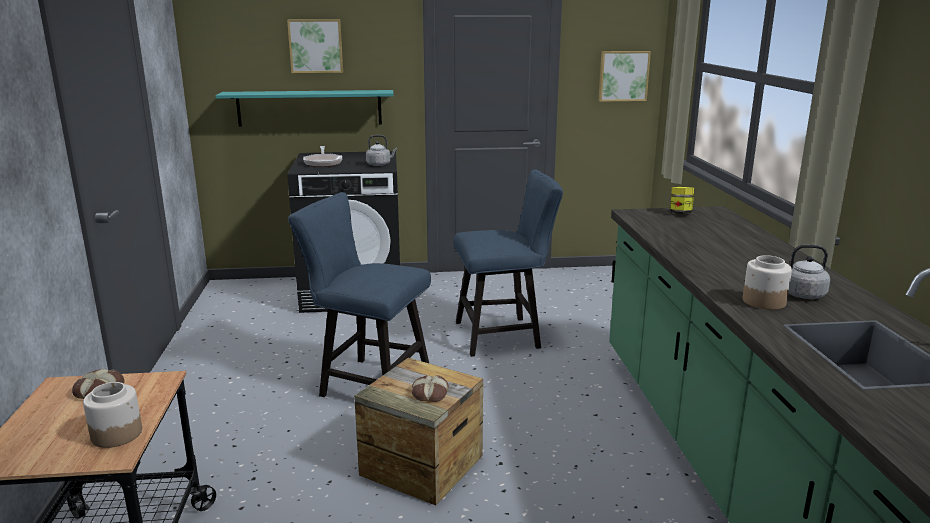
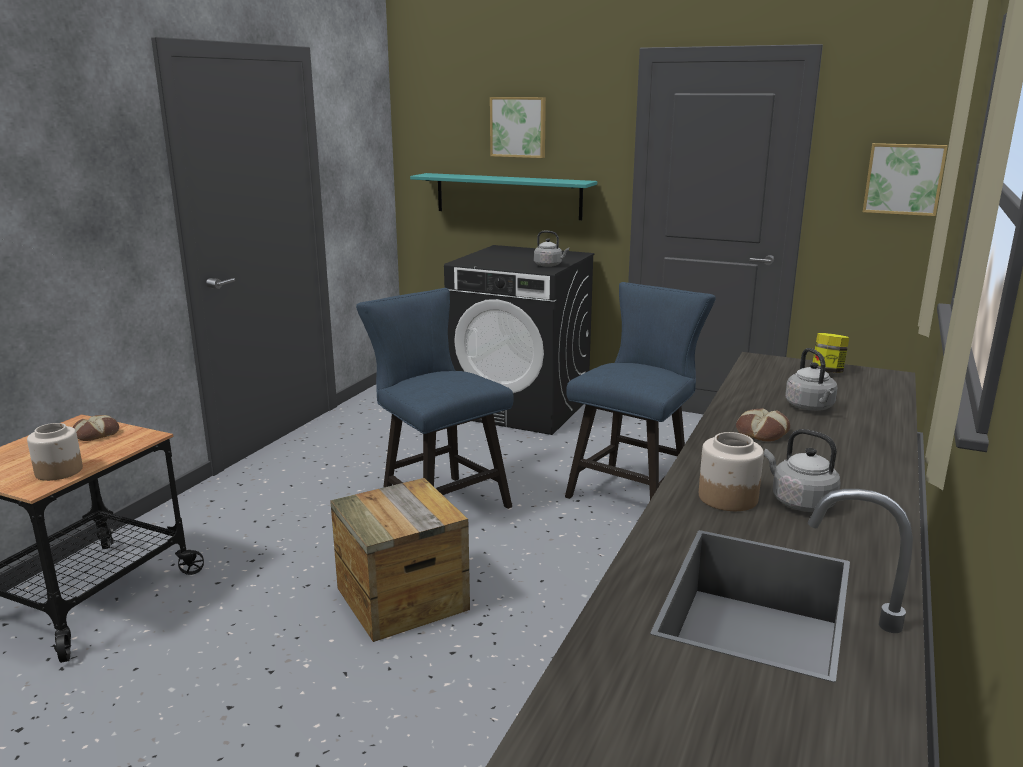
camera: 30 degrees right, 0 degrees up
(323, 162) = (496, 257): frying pan -> none
(429, 393) = (397, 518): bread -> bread (761, 432)
(504, 335) = (633, 490): blue chair -> blue chair turned 75 degrees counterclockwise
(710, 237) = (810, 407): none -> grey kettle

